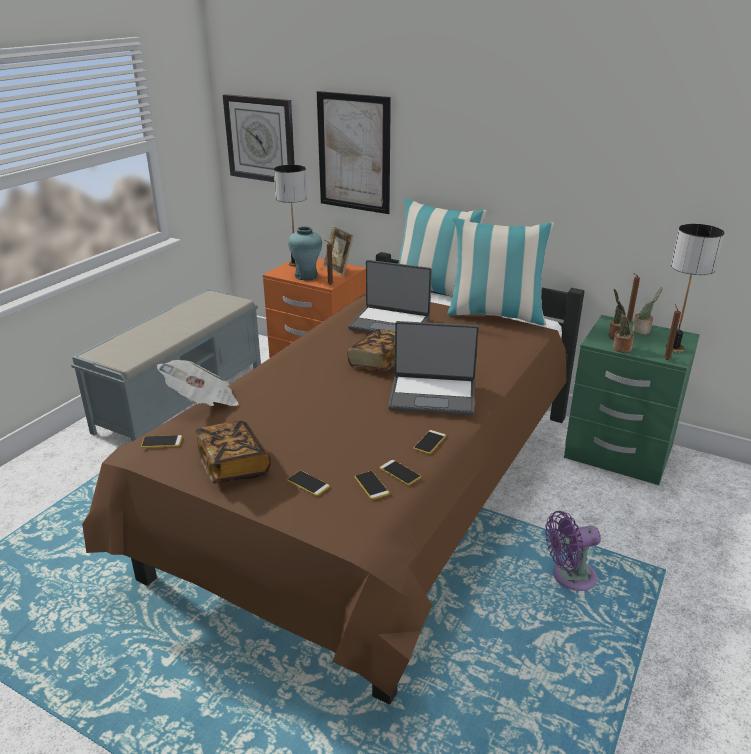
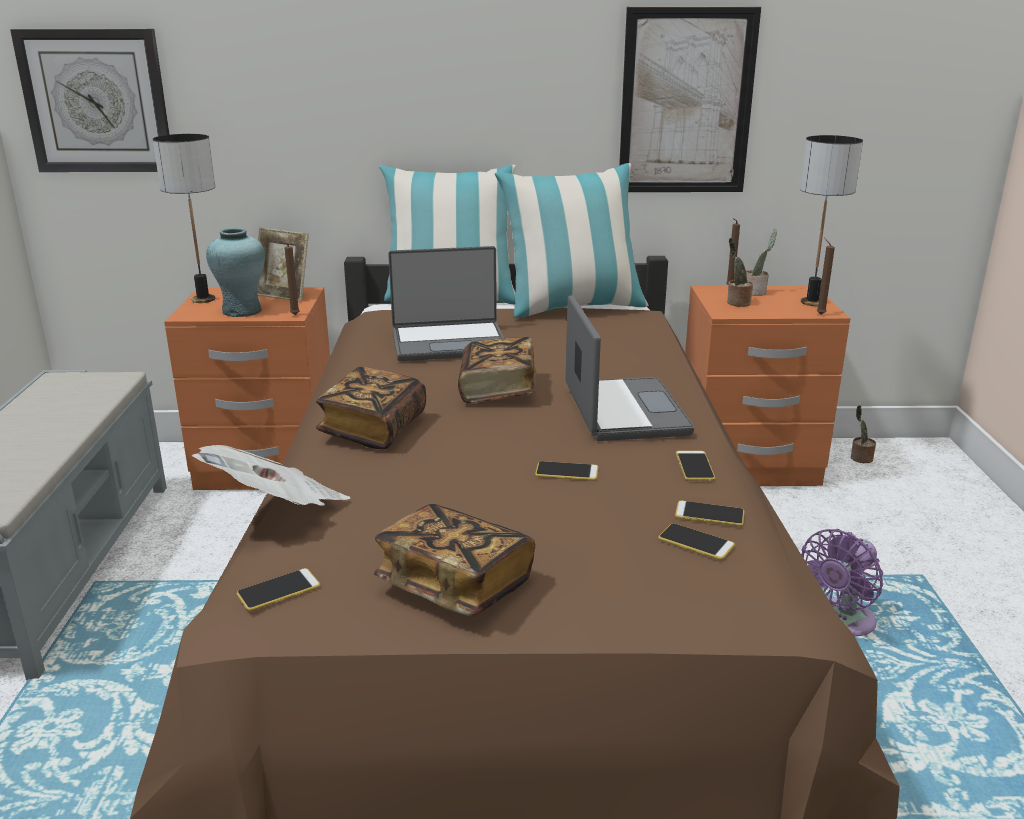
camera: 30 degrees left, 5 degrees down
(290, 369) = (373, 429): none -> book
(308, 483) = (606, 570): phone -> phone (567, 472)
(354, 153) = (283, 105): picture -> picture (686, 102)
(432, 395) = (622, 411): laptop -> laptop turned 75 degrees counterclockwise
(617, 453) = (747, 465): green nightstand -> orange nightstand
(620, 348) = (759, 313): potted plant -> potted plant (860, 458)

